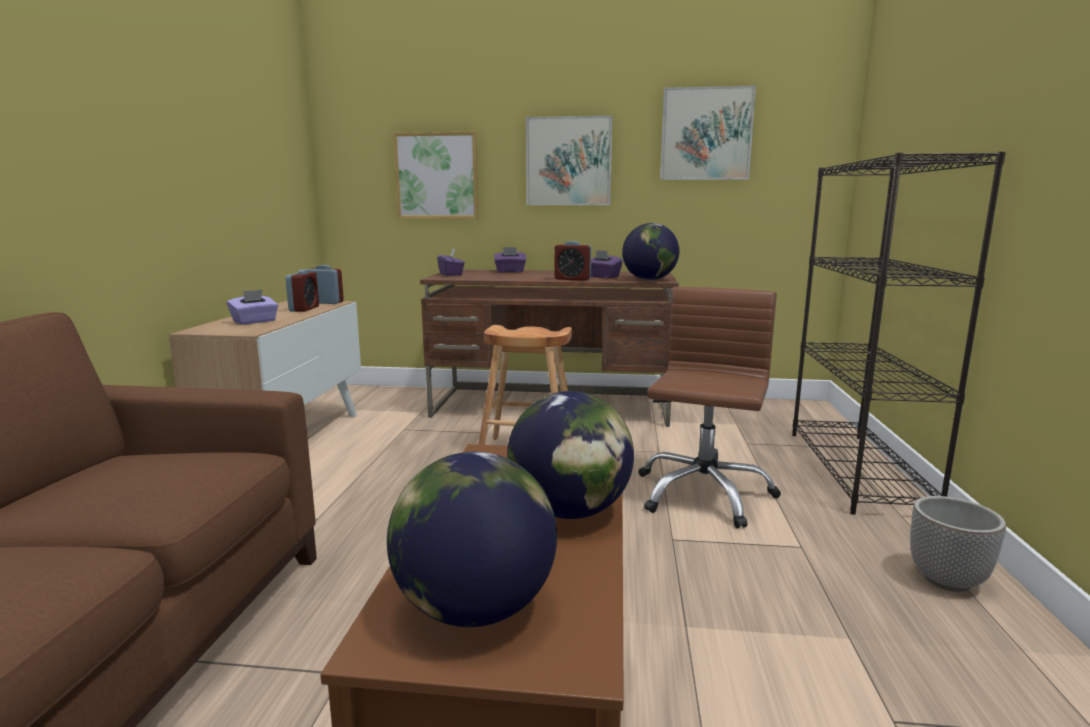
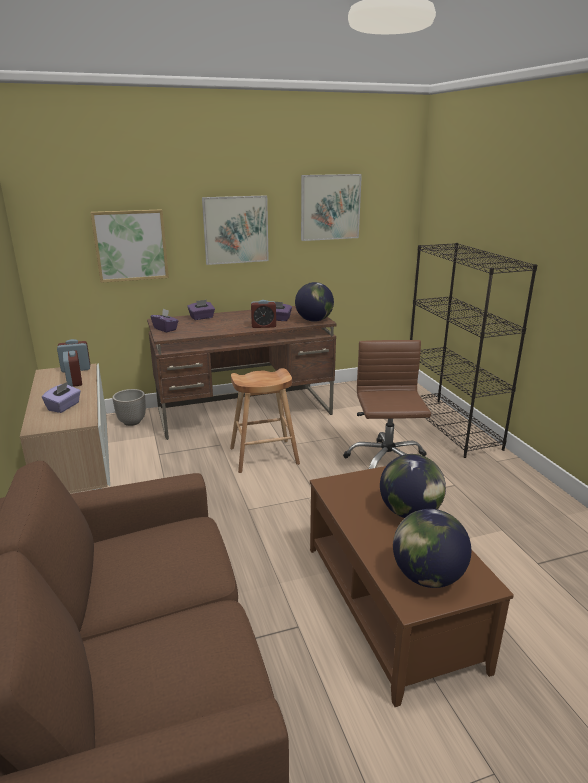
camera: 25 degrees left, 10 degrees up
(945, 580) = (522, 487): planter -> planter (131, 422)

